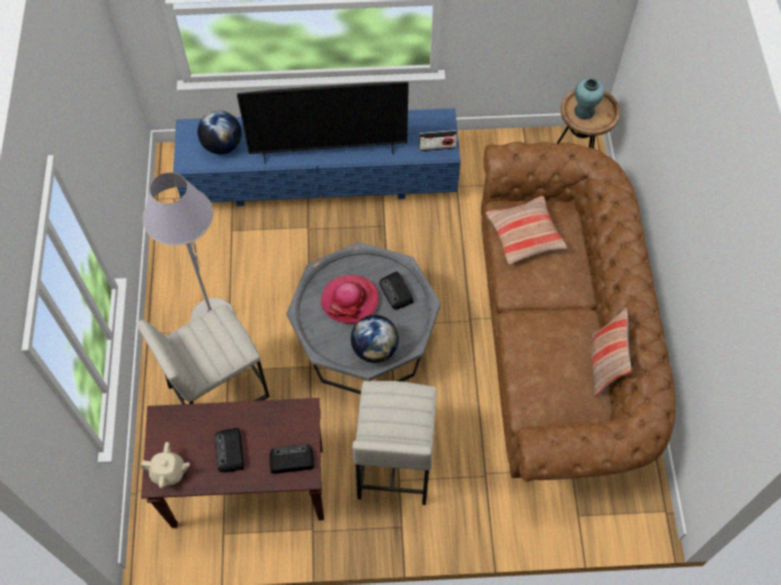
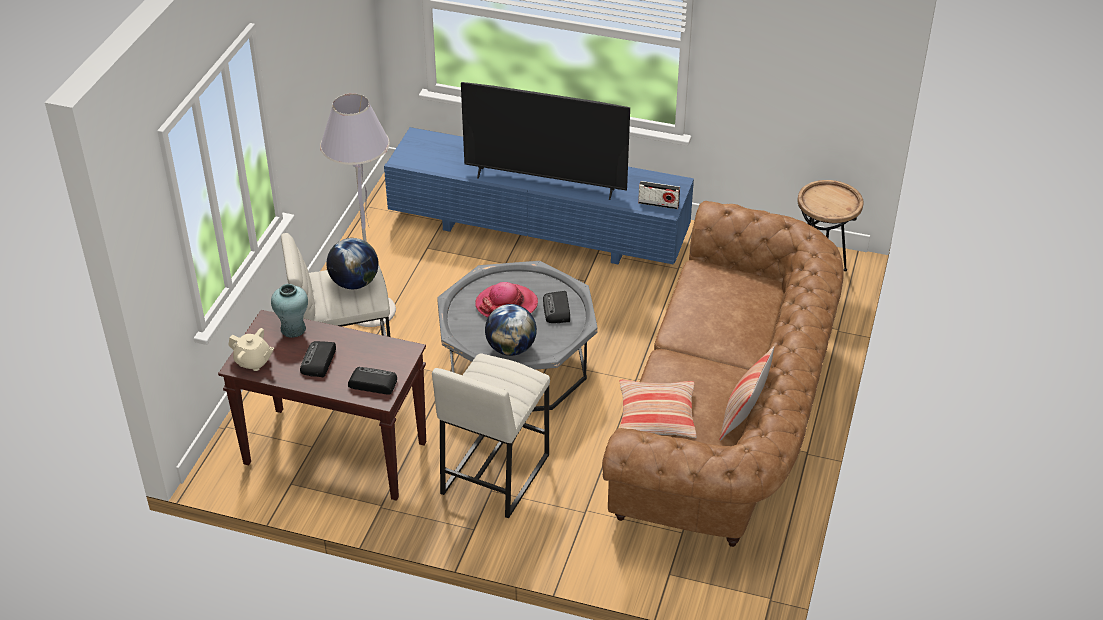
camera: 20 degrees right, 20 degrees down
(222, 145) = (443, 155): globe -> globe (354, 283)
(524, 235) = (712, 291): pillow -> pillow (656, 416)
(584, 111) = (823, 200): turquoise vase -> turquoise vase (293, 329)

